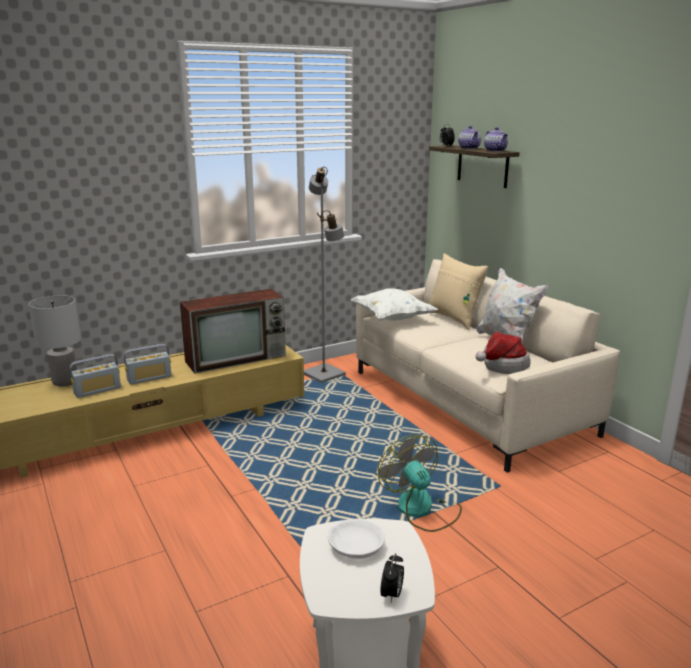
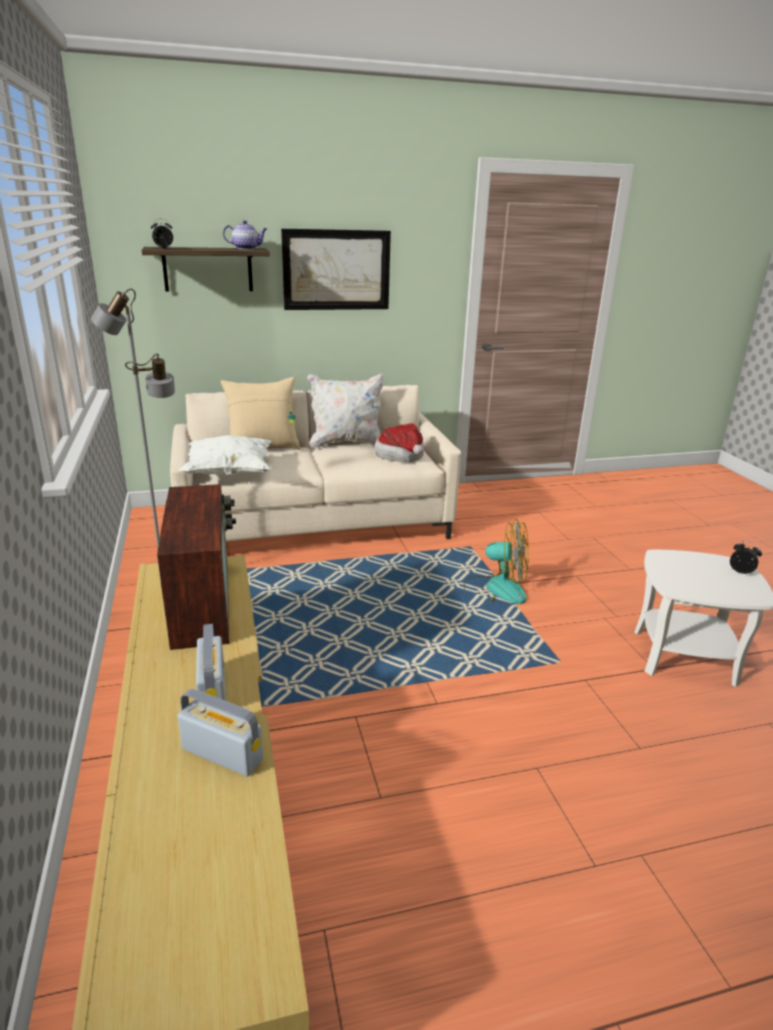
camera: 75 degrees left, 5 degrees up
(65, 383) = (150, 805): grey table lamp -> none
(97, 390) = (222, 754): radio -> radio turned 45 degrees counterclockwise
(355, 546) = (686, 575): white bowl -> none
(421, 510) = (495, 589): fan -> fan turned 150 degrees counterclockwise
(469, 148) = (204, 248): teapot -> none
(568, 178) = (336, 270): none -> picture

